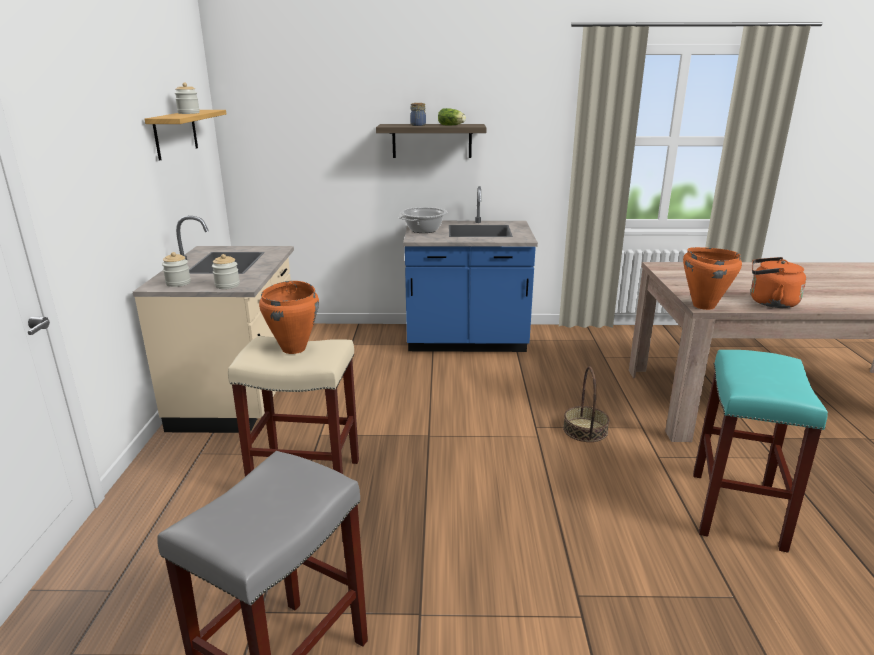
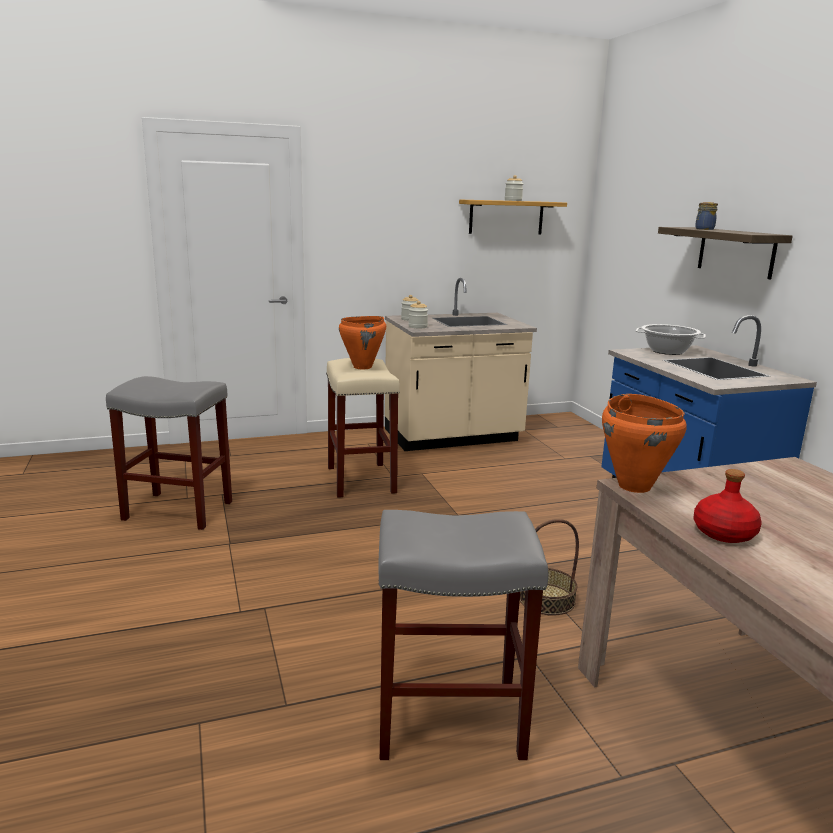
camera: 70 degrees right, 5 degrees down
(452, 125) = (733, 231): lettuce -> none
(737, 511) = (447, 720): turquoise stool -> grey stool
(769, 302) = (724, 533): orange kettle -> red bottle

